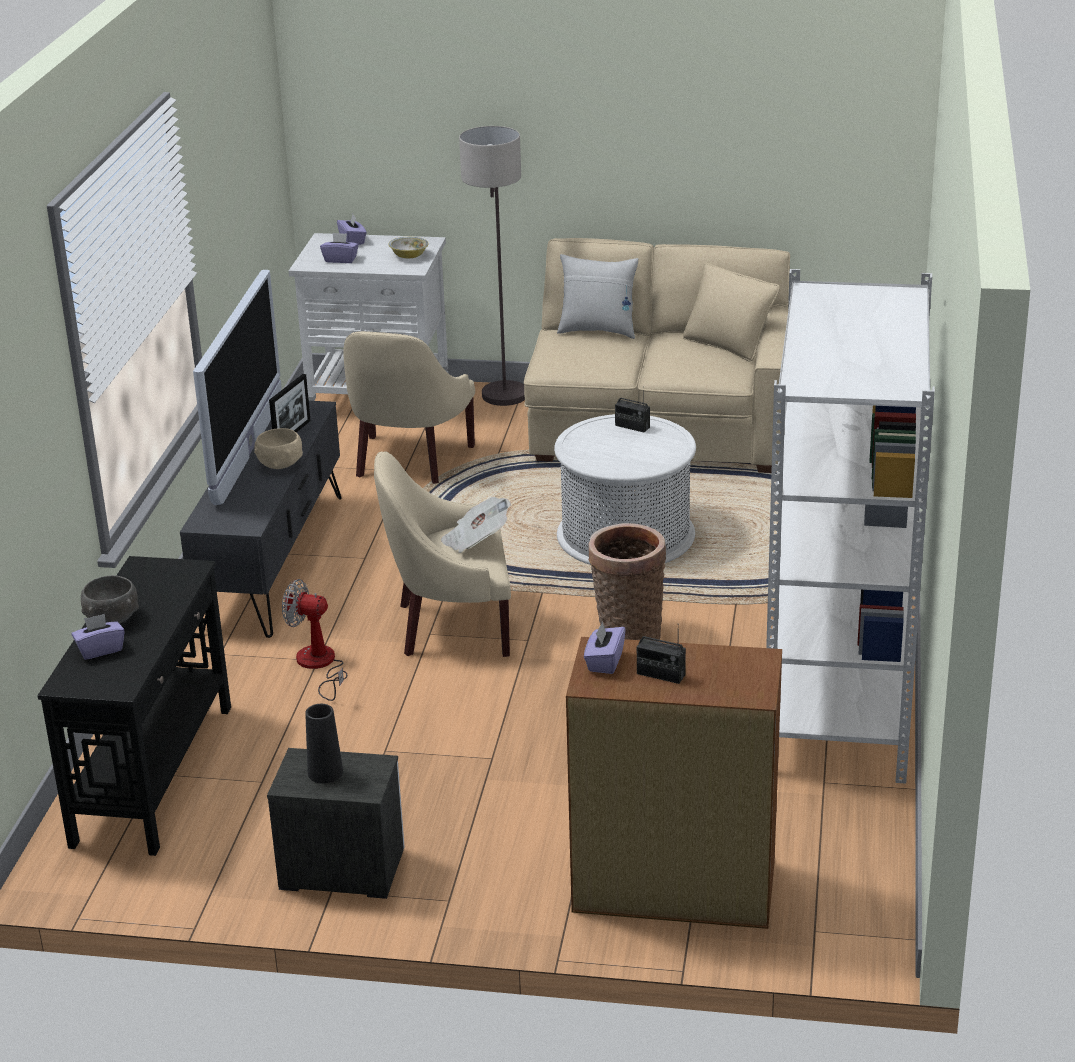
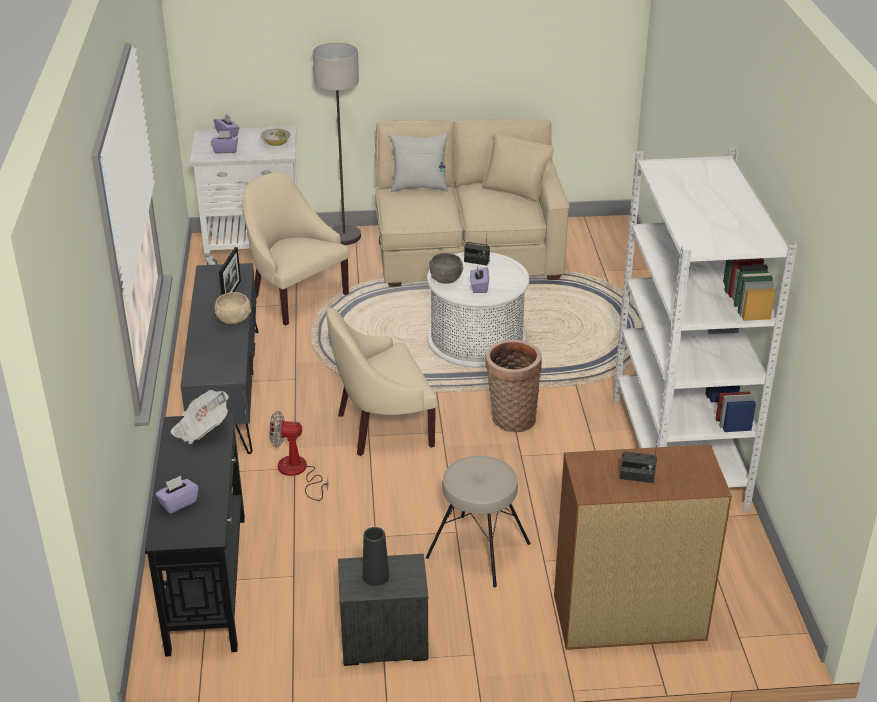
camera: 15 degrees left, 5 degrees up
(112, 619) = (175, 474): grey bowl -> grey bowl (446, 279)
(248, 453) = (205, 312): television -> none
(409, 461) = (295, 296): beige armchair -> beige armchair turned 135 degrees clockwise
(476, 541) = (401, 365): newspaper -> newspaper (201, 429)
(511, 782) = (478, 549): none -> beige stool
(604, 662) = (591, 472): purple tissue box -> purple tissue box (479, 287)

